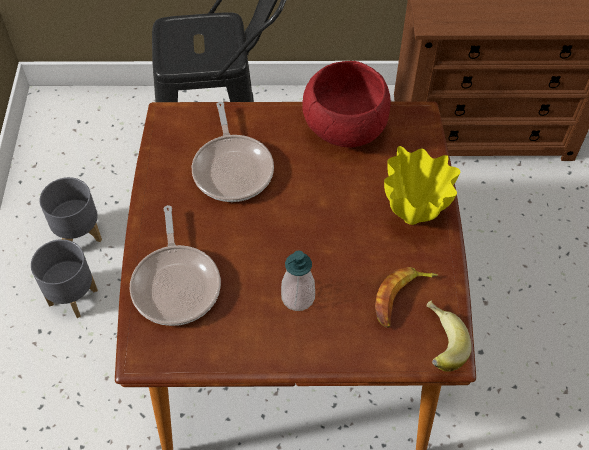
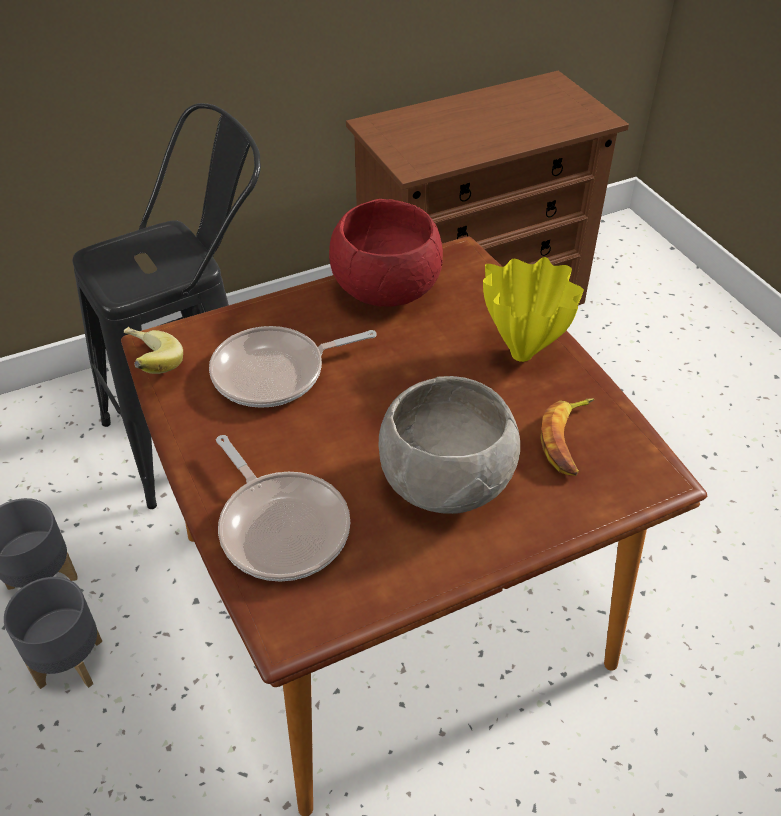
camera: 25 degrees left, 10 degrees down
(233, 168) = (275, 373): frying pan -> frying pan turned 105 degrees clockwise
(298, 297) = (447, 484): soap dispenser -> grey bowl
(437, 345) = (641, 473): banana -> banana (148, 367)

